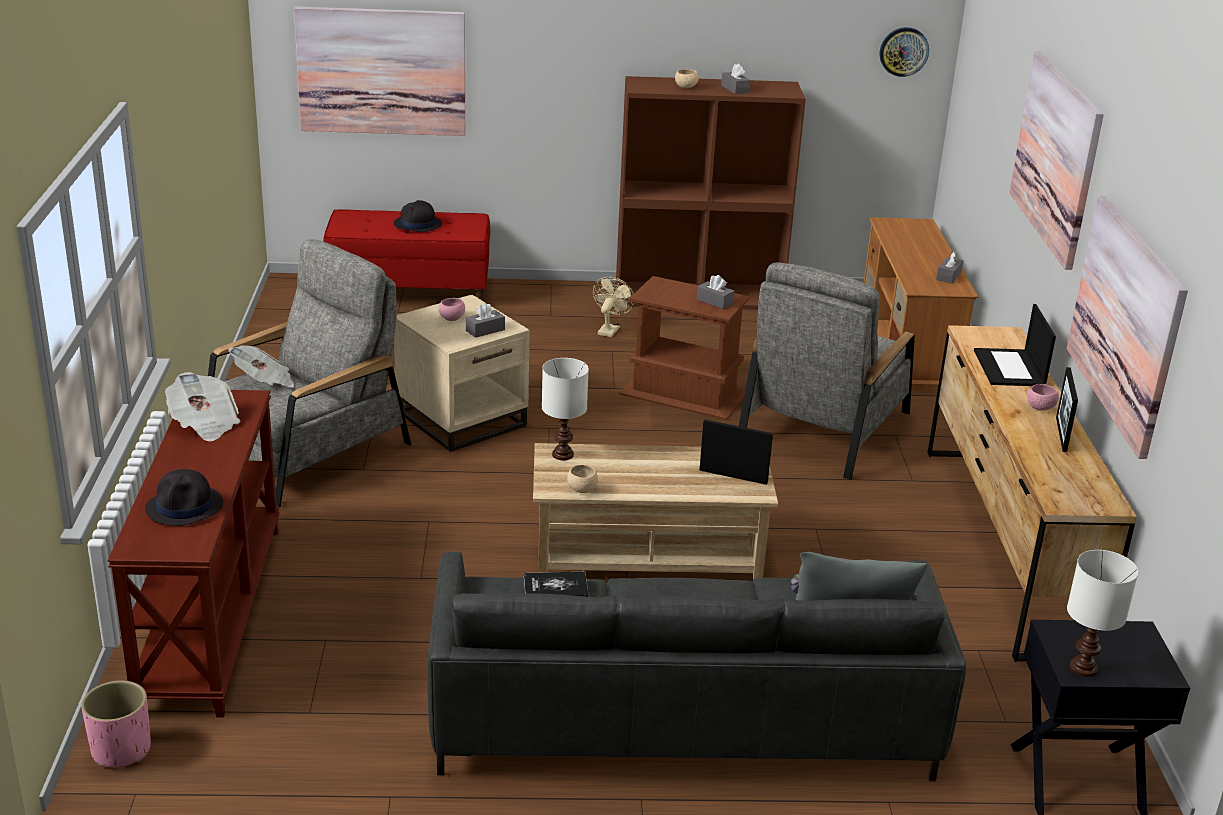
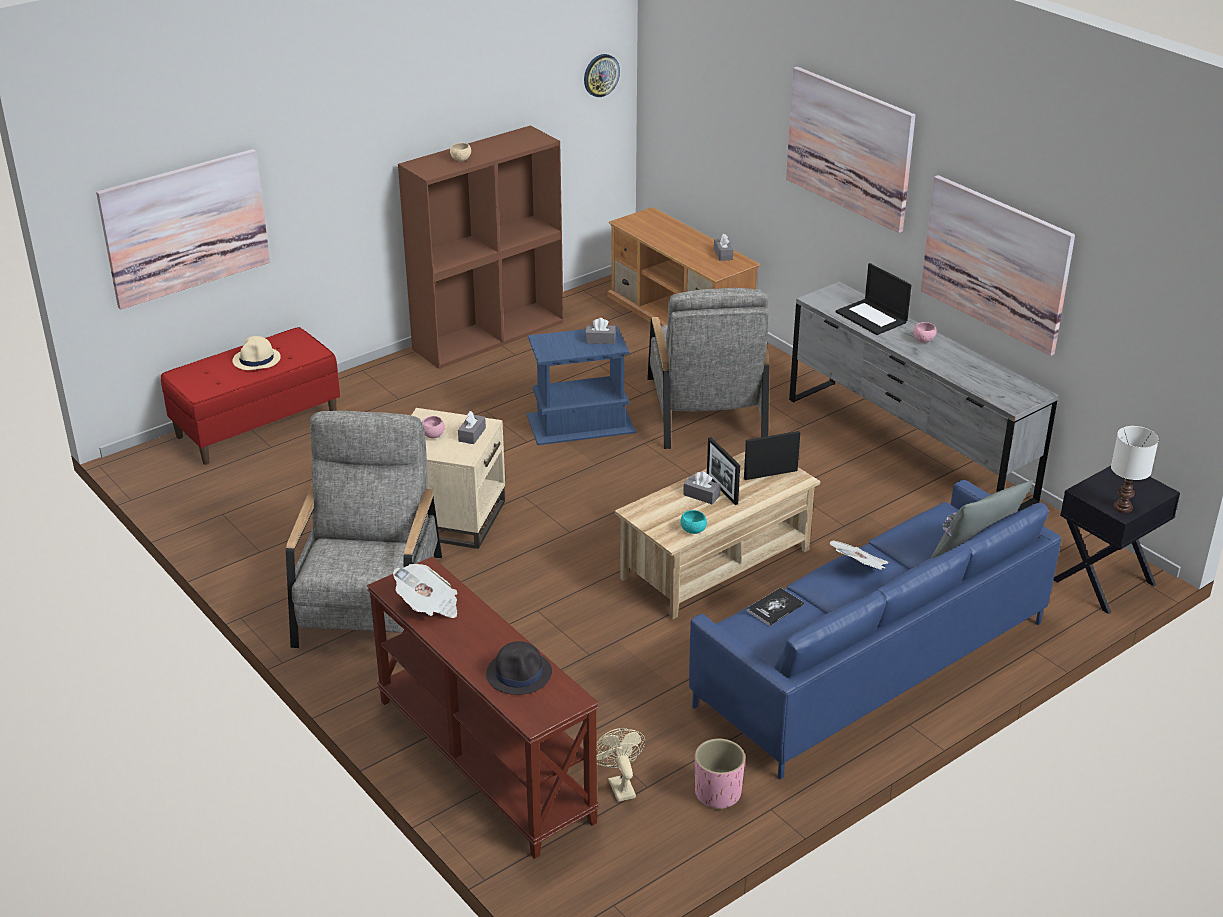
camera: 35 degrees left, 5 degrees up
(121, 750) = (561, 884): pink planter -> pink planter (718, 793)
(264, 382) = (340, 554): newspaper -> newspaper (859, 568)
(417, 224) = (257, 360): black hat -> beige hat
(563, 455) = (646, 510): white table lamp -> none
(582, 489) = (693, 530): beige bowl -> turquoise bowl
(609, 329) = (459, 392): beige fan -> beige fan (619, 785)
(682, 719) = (869, 661): grey sofa -> blue sofa
(685, 393) = (581, 423): brown side table -> blue side table
(735, 89) = (498, 149): grey tissue box -> grey tissue box (701, 495)
(1004, 546) = (907, 448): brown dresser -> grey dresser
(1061, 434) = (956, 355): picture frame -> picture frame (722, 490)

